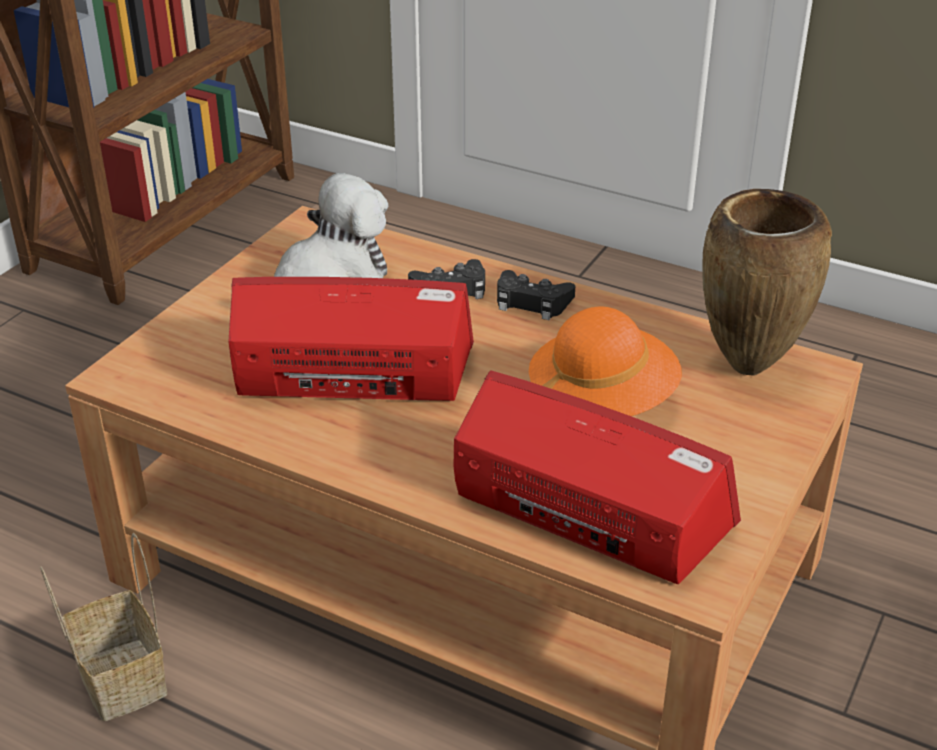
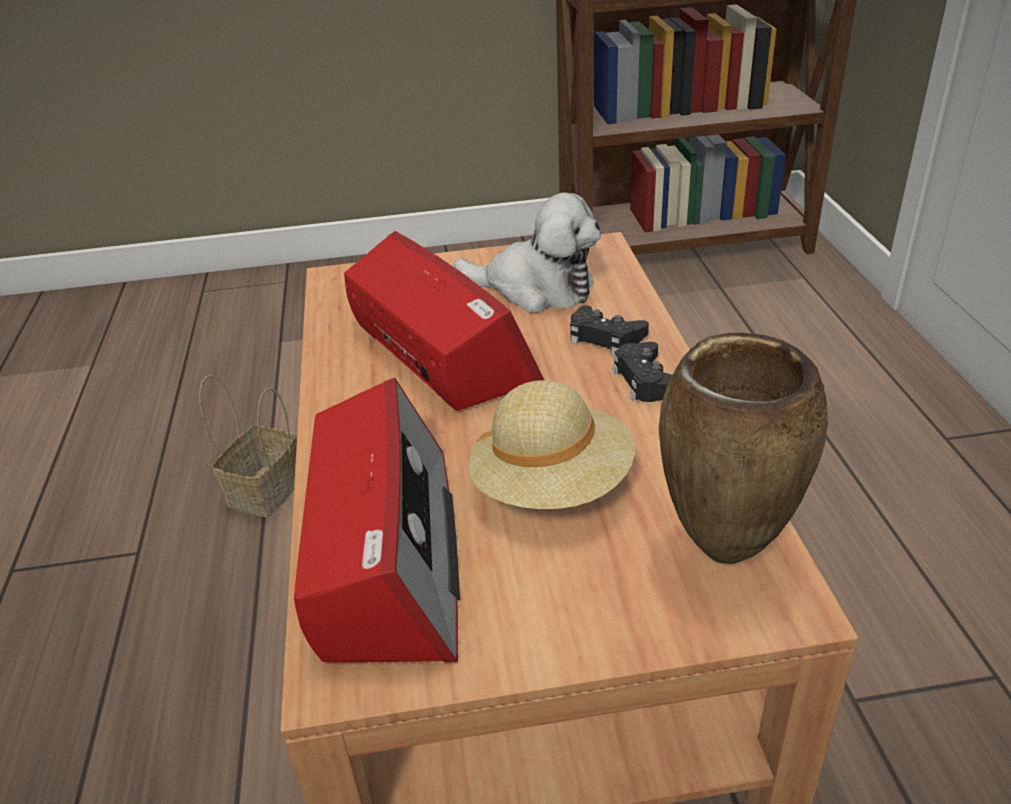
camera: 55 degrees right, 0 degrees up
(602, 400) = (552, 485): orange hat -> beige hat

